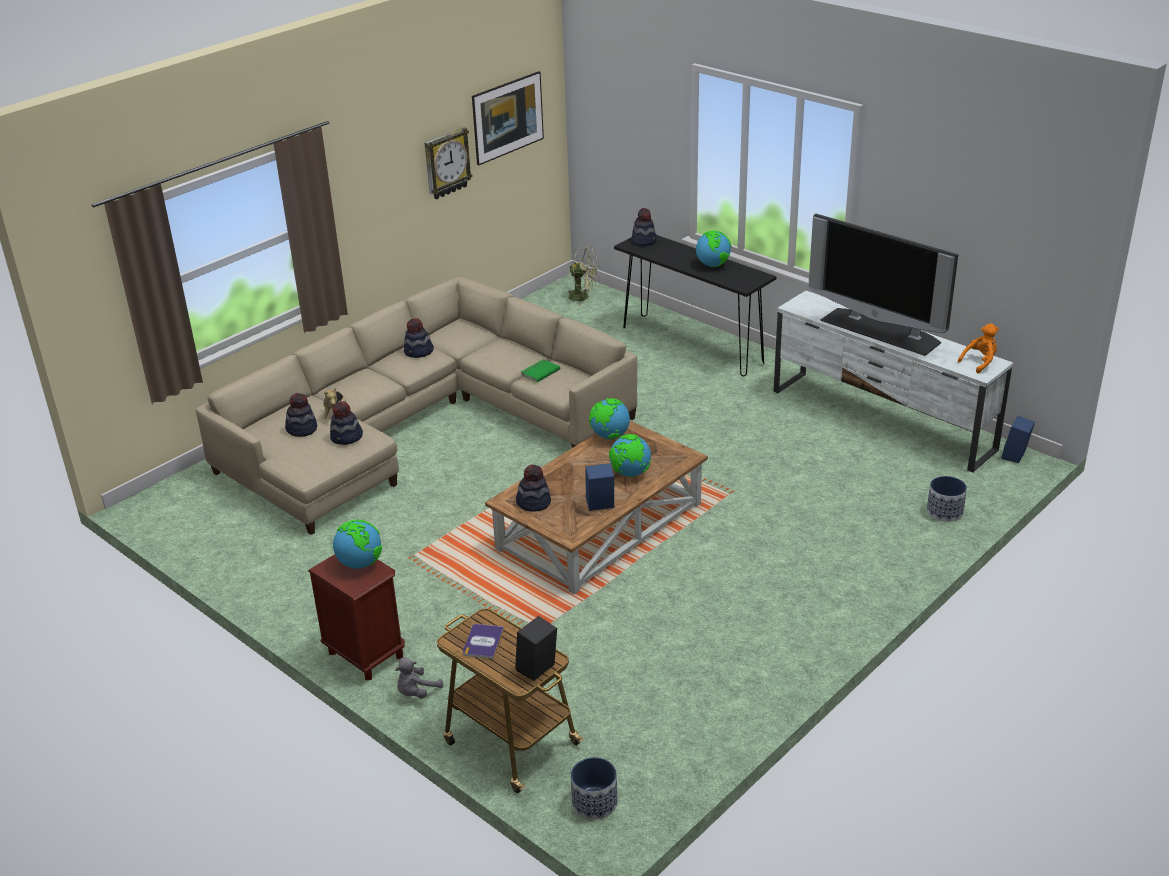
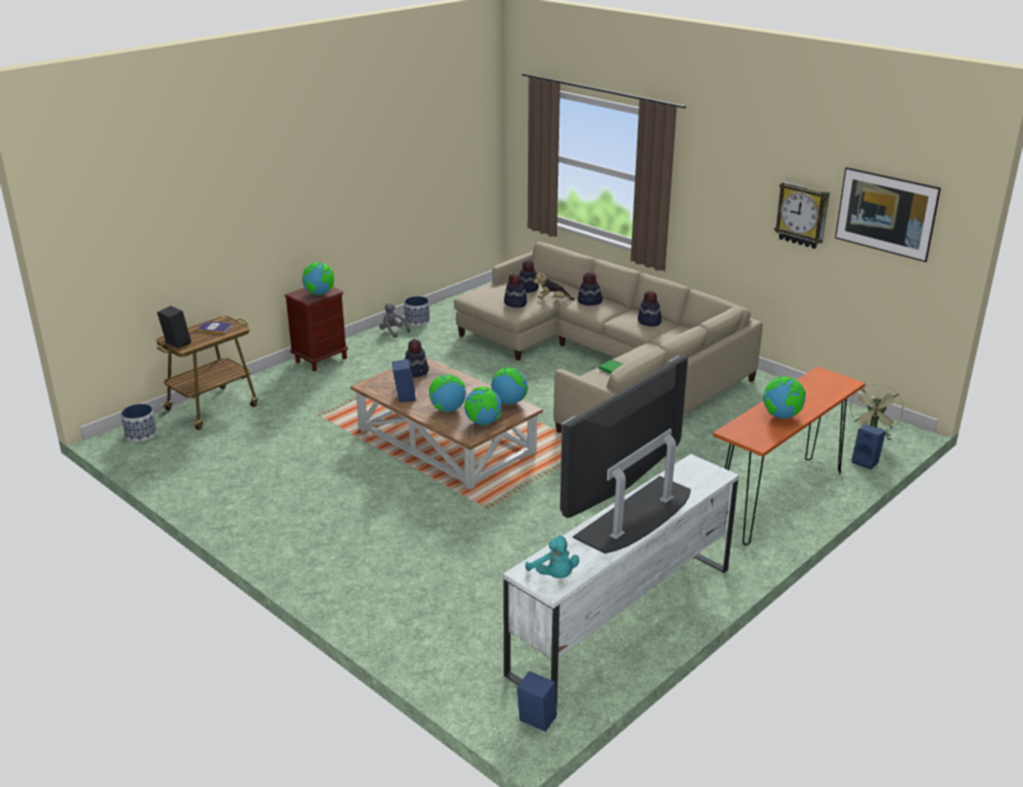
camera: 90 degrees right, 5 degrees down
(416, 692) = (276, 376): grey plush toy -> grey plush toy (393, 332)
(624, 303) = (866, 462): none -> blue speaker
(644, 241) = (835, 381): hat -> hat (589, 302)
(658, 450) = (483, 423): none -> globe
(692, 345) = (779, 500): black console table -> orange console table
(944, 512) = (428, 640): planter -> planter (417, 321)
(980, 362) = (554, 576): orange plush toy -> turquoise plush toy

